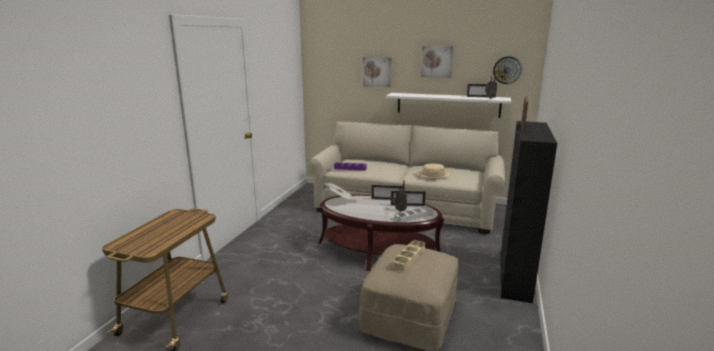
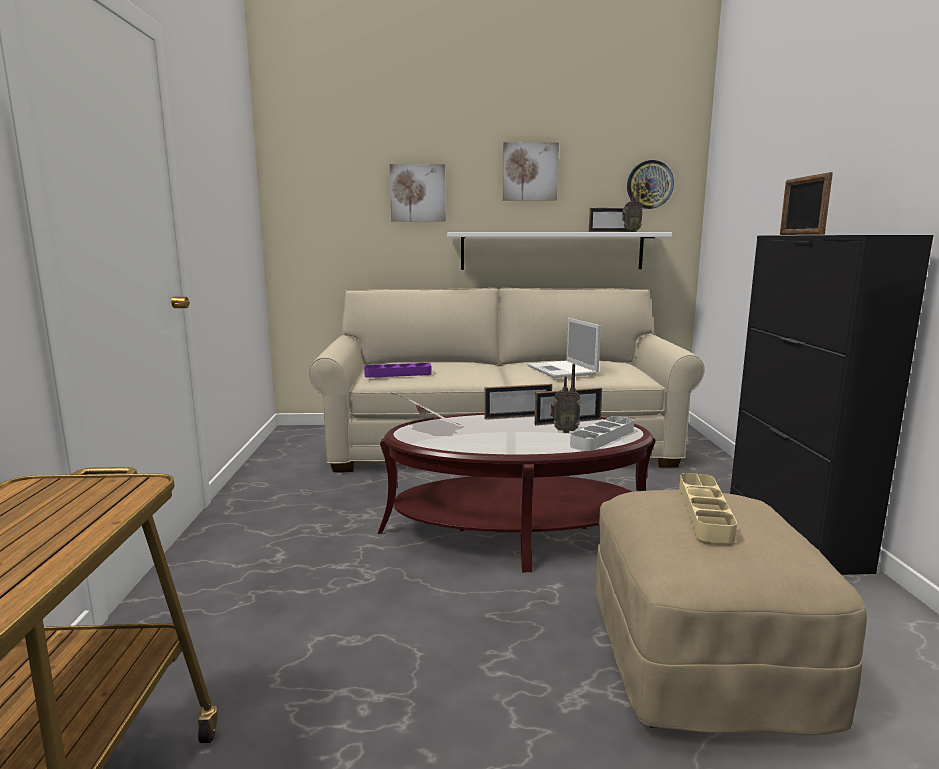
camera: 20 degrees left, 5 degrees down
(433, 174) = (562, 370): beige hat -> laptop

